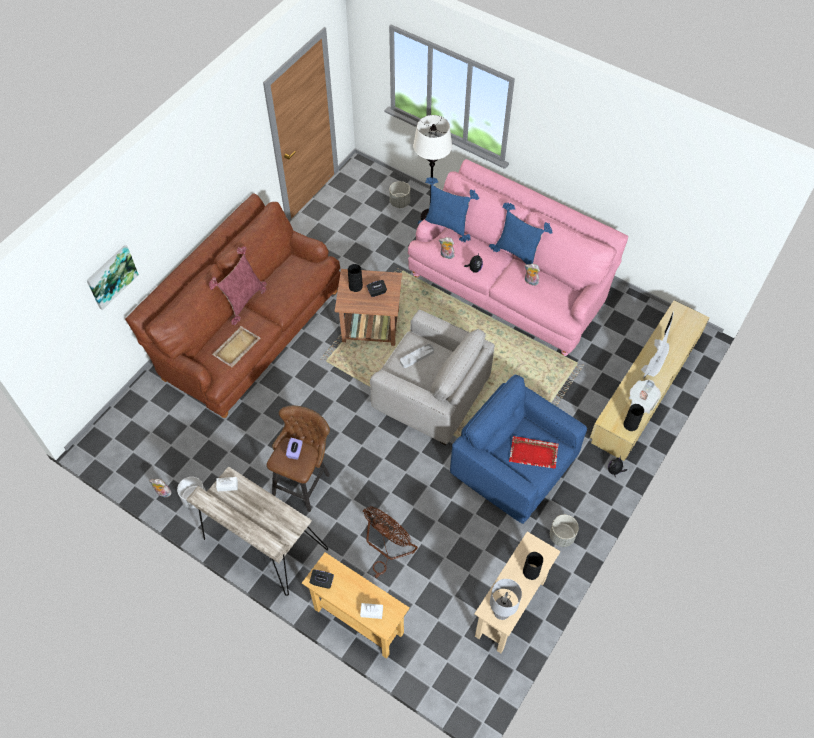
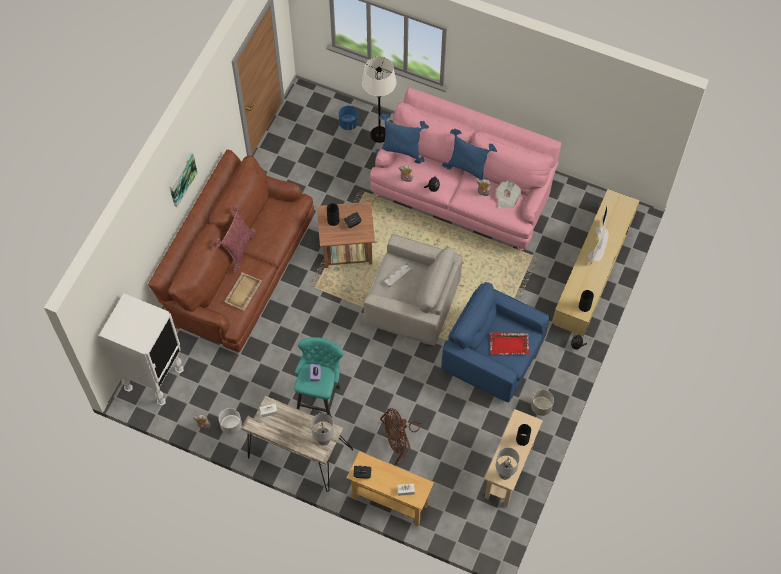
camera: 10 degrees left, 5 degrees up
(111, 276) = (140, 254): picture -> picture (182, 179)
(124, 431) = (155, 378): none -> white cabinet
(284, 531) = (323, 440): none -> grey table lamp
(304, 479) = (320, 394): brown stool -> turquoise stool
(385, 546) = (399, 438): brown fan -> brown fan turned 135 degrees counterclockwise
(399, 202) = (348, 123): grey planter -> blue planter
(641, 401) = (591, 285): newspaper -> newspaper (506, 199)

